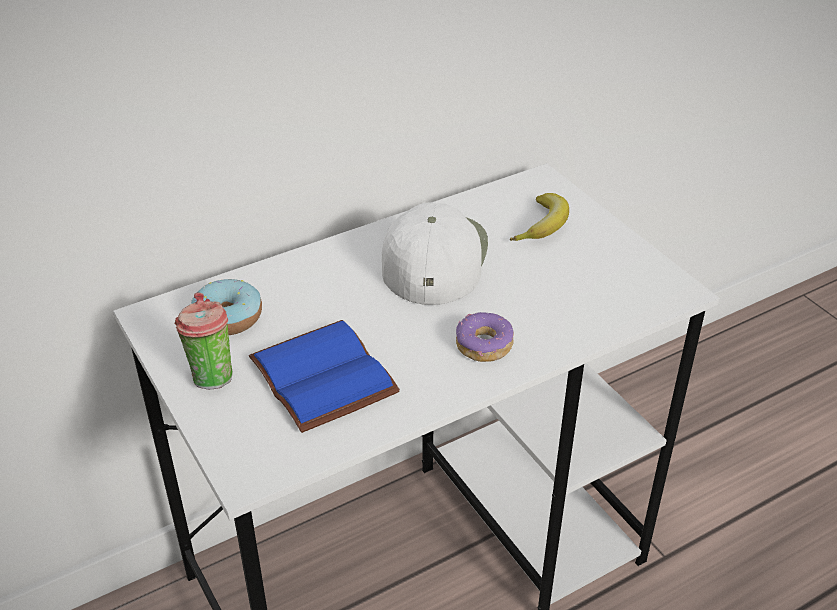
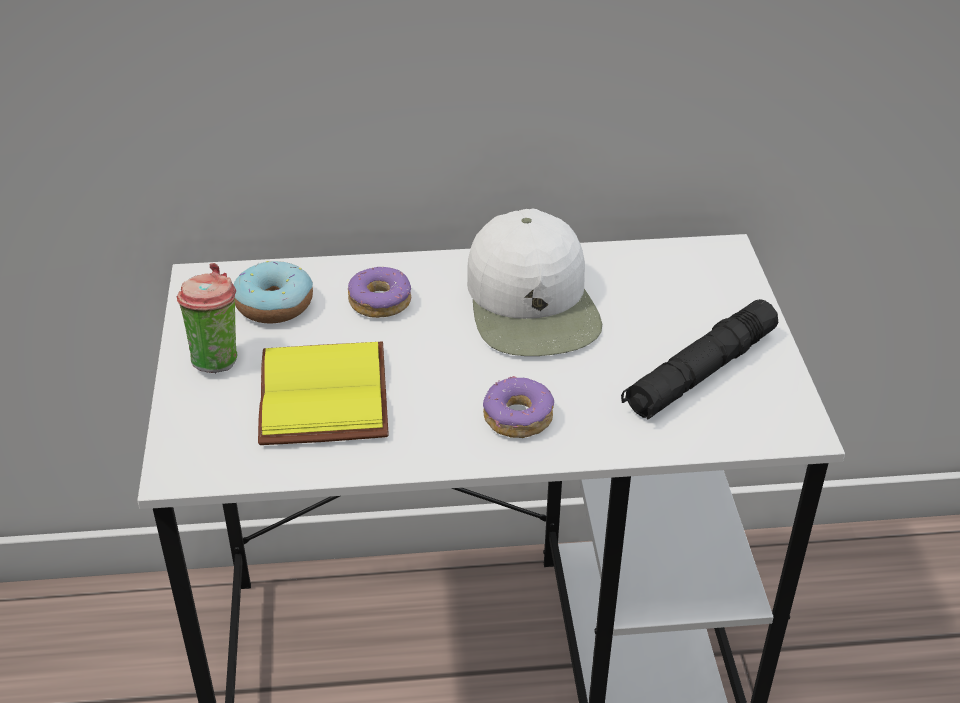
camera: 25 degrees right, 0 degrees up
(314, 289) = (380, 301): none -> donut
(327, 377) = (328, 397): blue book -> yellow book
(433, 257) = (533, 304): white cap -> white cap turned 135 degrees clockwise
(543, 225) = (687, 304): banana -> none
(587, 271) = (700, 372): none -> black flashlight

